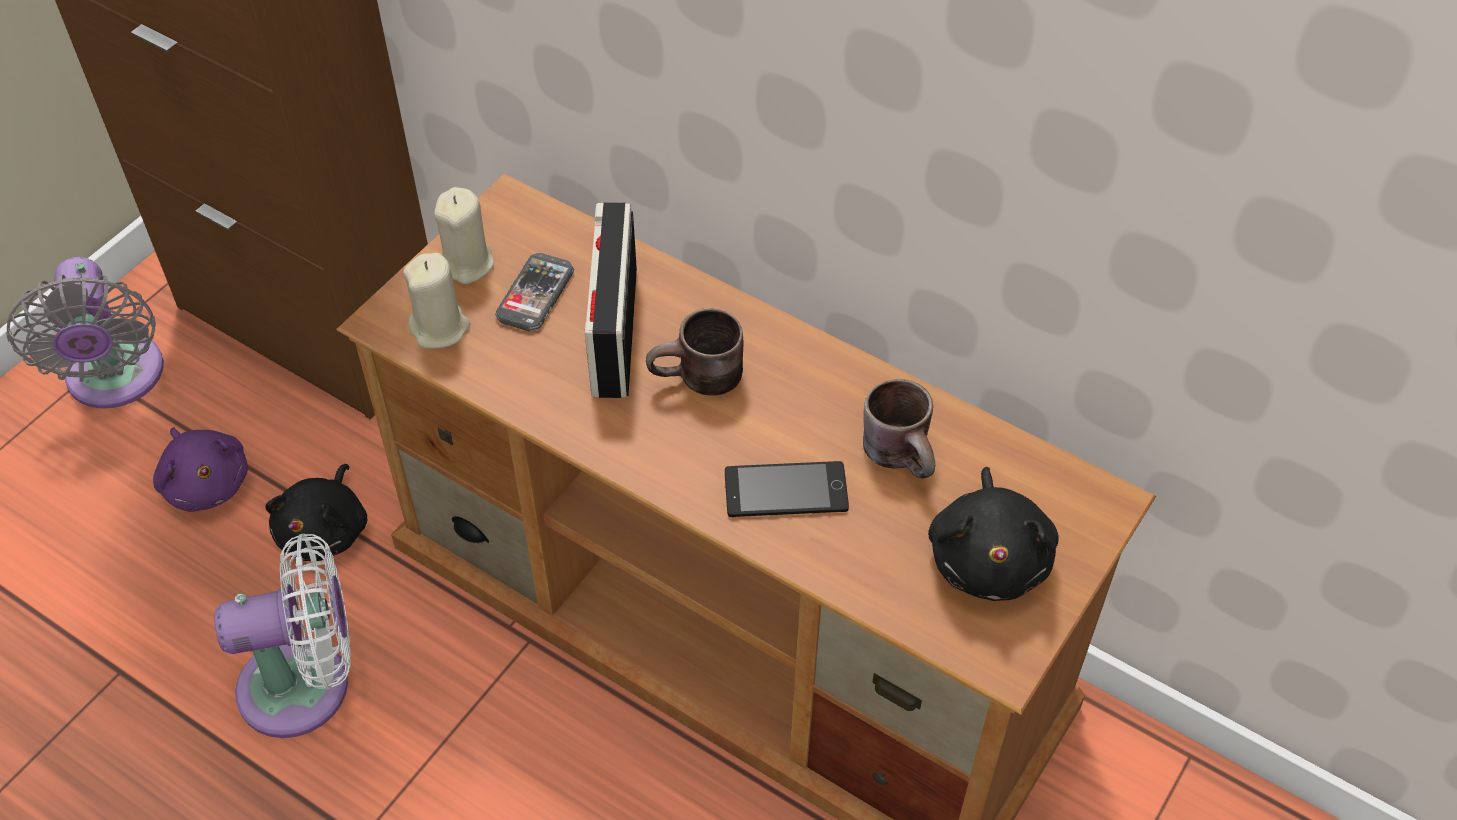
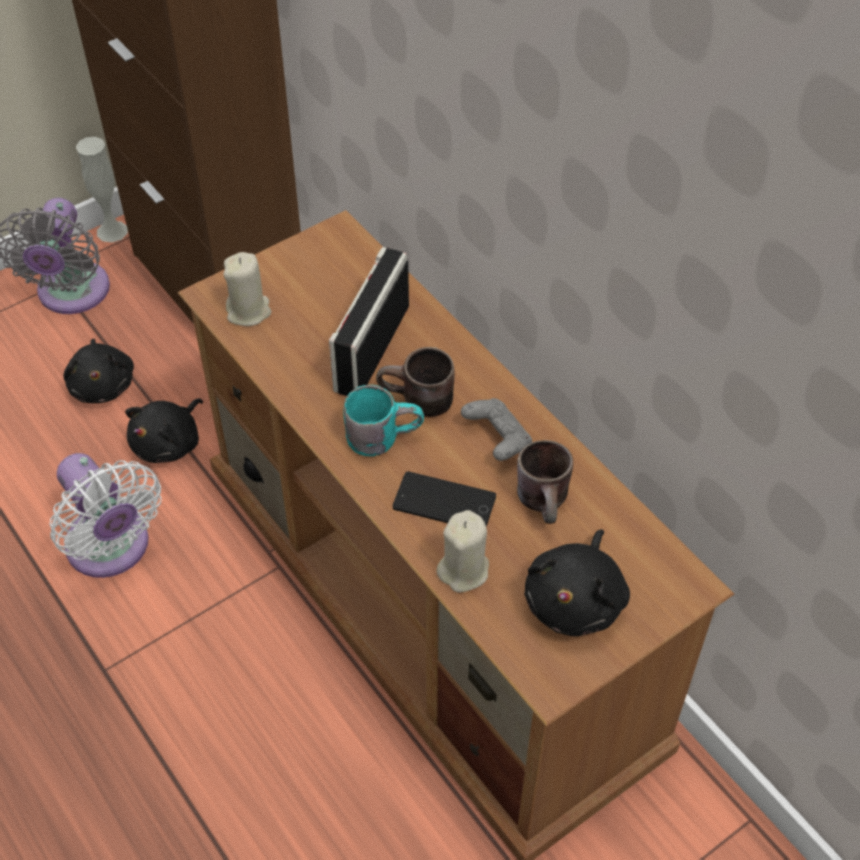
camera: 20 degrees right, 0 degrees up
(136, 286) = (112, 231): none -> white vase
(206, 483) = (103, 385): purple plush toy -> black plush toy
(306, 685) = (112, 549): white fan -> white fan turned 45 degrees clockwise
(467, 263) = (288, 269): beige candle -> beige candle (463, 570)
(535, 294) = (327, 305): phone -> none
(674, 431) = (382, 434): none -> turquoise mug
(813, 398) = (497, 439): none -> grey game controller

